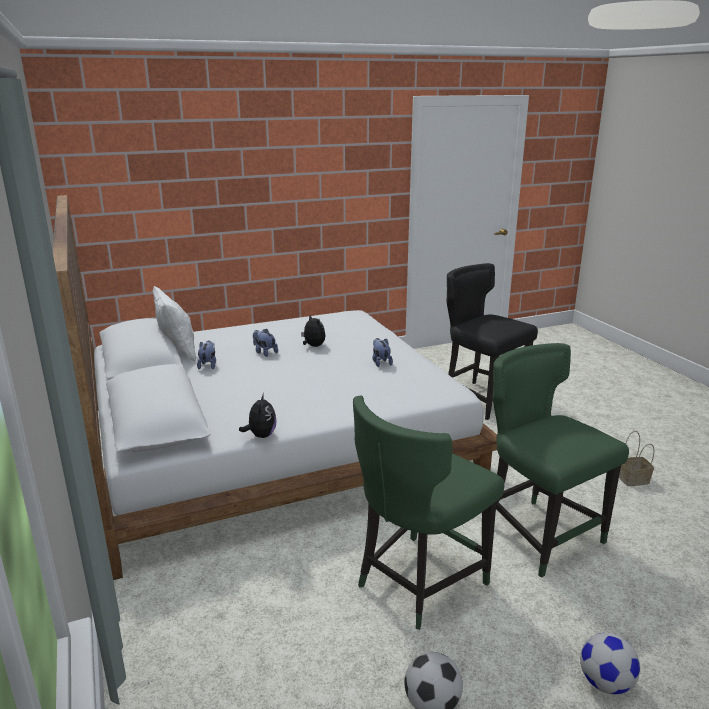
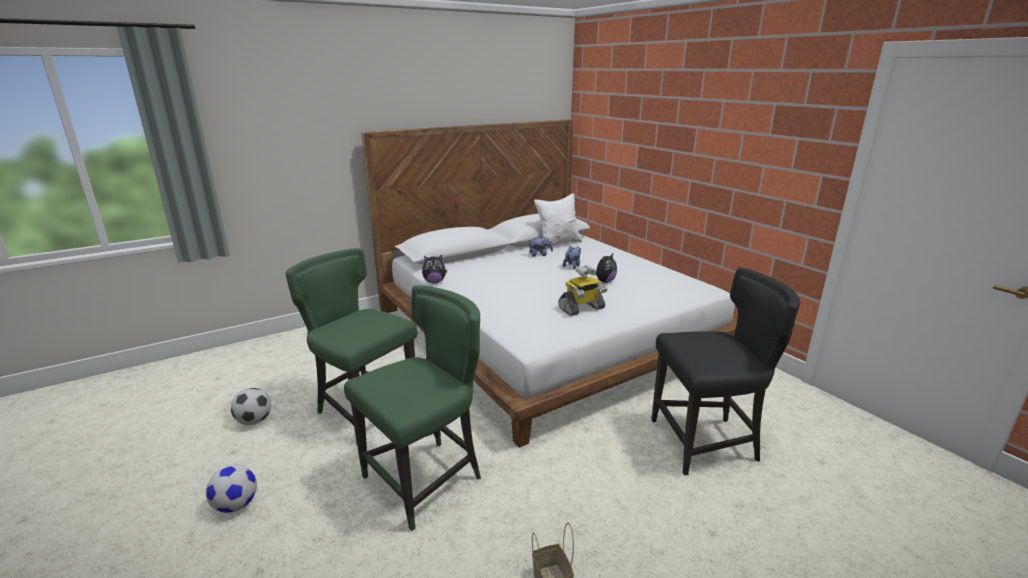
camera: 80 degrees right, 0 degrees up
(380, 362) = (581, 309): plush toy -> toy robot
(481, 398) = (706, 442): black chair -> black chair turned 45 degrees clockwise

